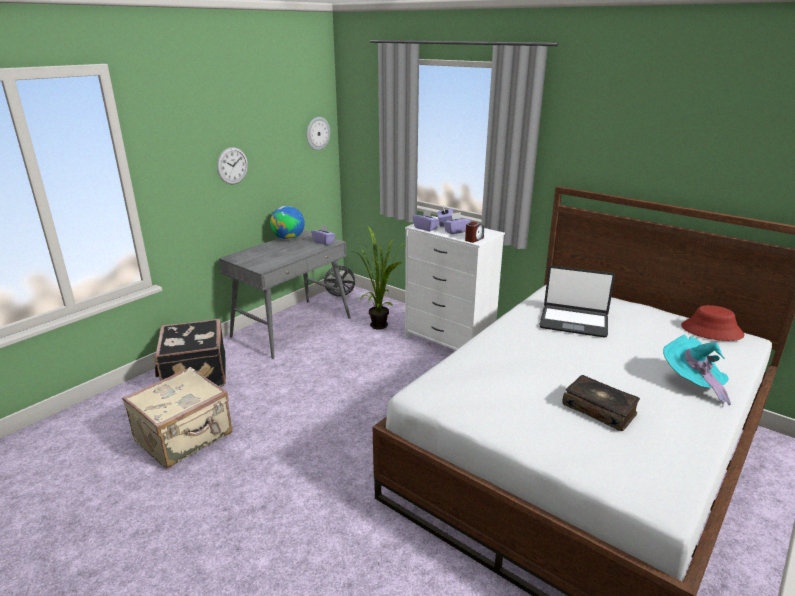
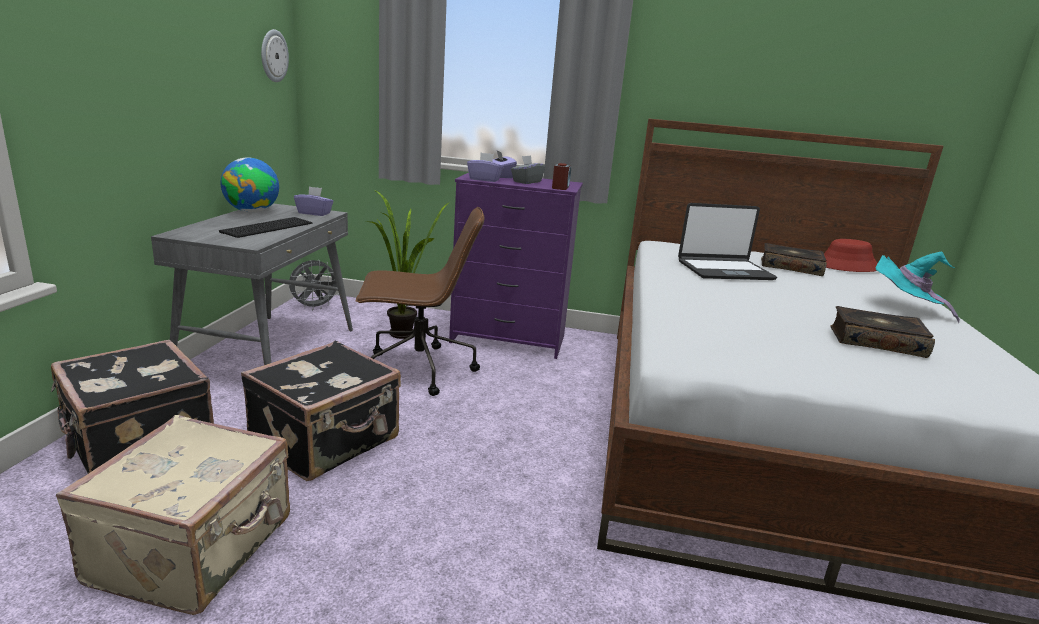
camera: 30 degrees left, 5 degrees down
(232, 165) = (164, 76): wall clock -> none
(281, 393) = (327, 442): none -> black suitcase
(284, 254) = (267, 227): none -> keyboard
(367, 355) = (417, 370): none -> brown office chair
(448, 341) = (508, 339): white dresser -> purple dresser
(456, 231) = (526, 182): purple tissue box -> grey tissue box
(647, 325) = (790, 267): none -> book

